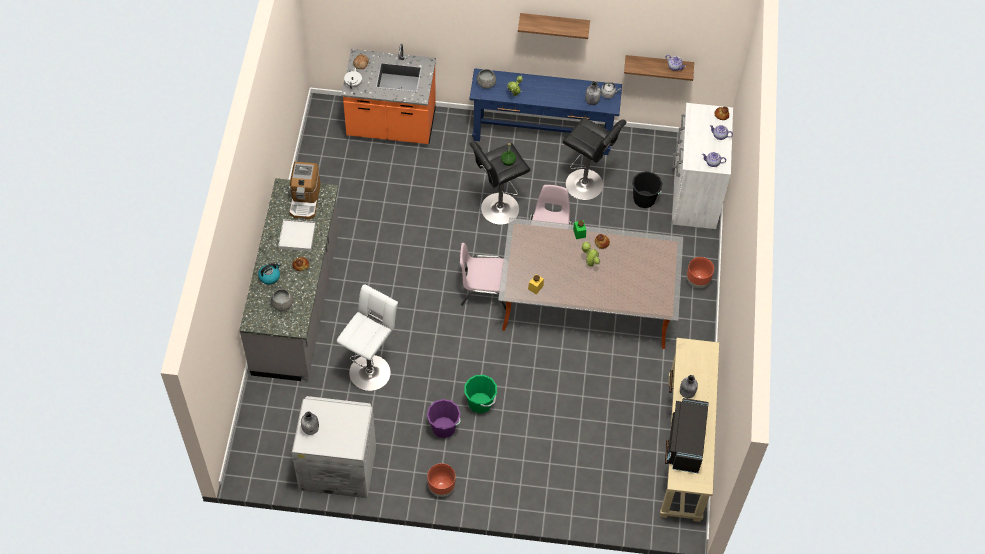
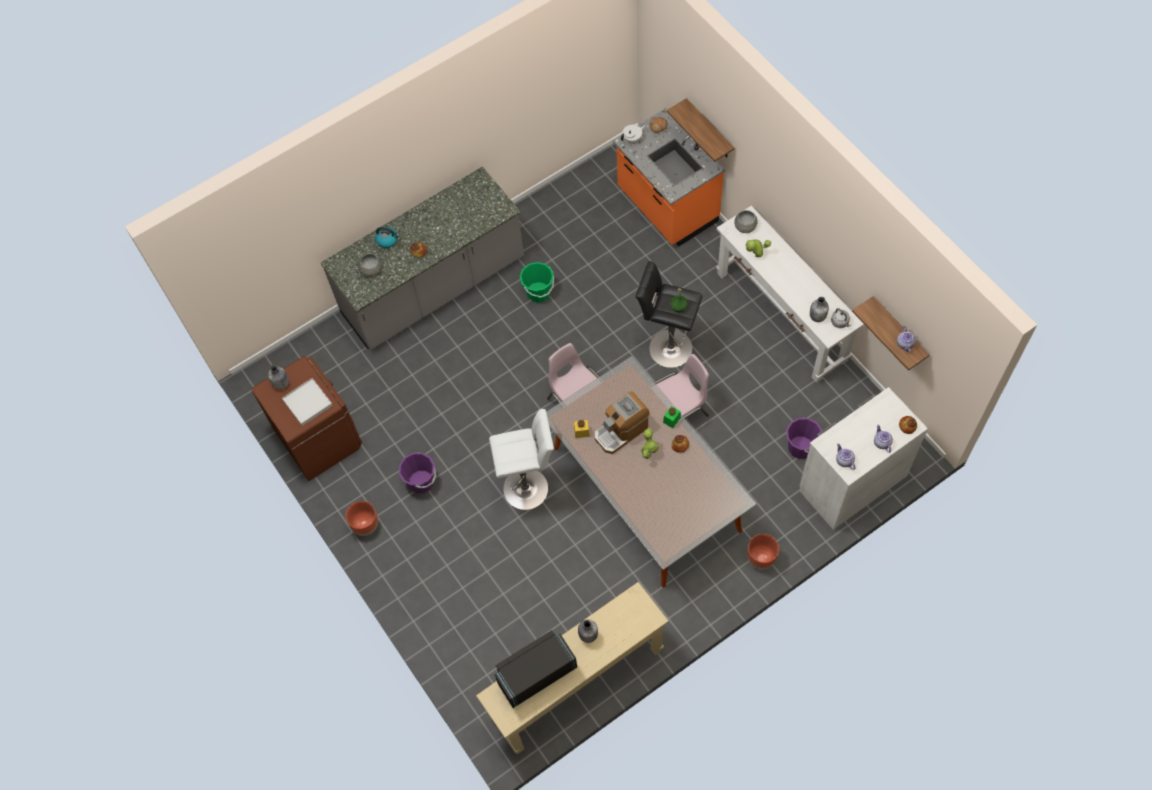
camera: 55 degrees right, 5 degrees up
(297, 236) = (442, 226): white tray -> white tray (307, 403)
(305, 199) = (482, 202): coffee machine -> coffee machine (621, 431)
(337, 465) = (318, 436): white washing machine -> brown washing machine
(371, 370) = (424, 387): white stool -> white stool (529, 487)
(480, 403) = (469, 489): green bucket -> green bucket (538, 292)
(542, 134) = (781, 316): blue console table -> white console table
(554, 24) = (819, 212): shelf -> shelf (709, 130)
(587, 186) = (765, 392): black stool -> none
(644, 199) = (801, 447): black bucket -> purple bucket

